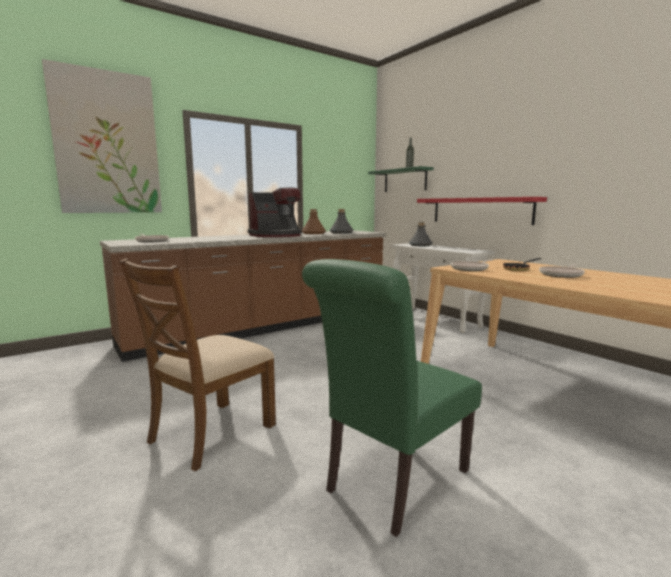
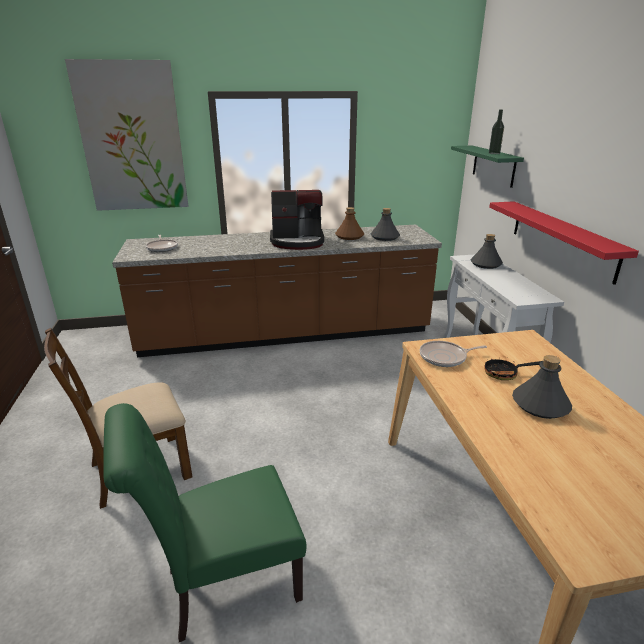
camera: 25 degrees right, 15 degrees up
(562, 275) = (541, 405): frying pan -> grey bottle

